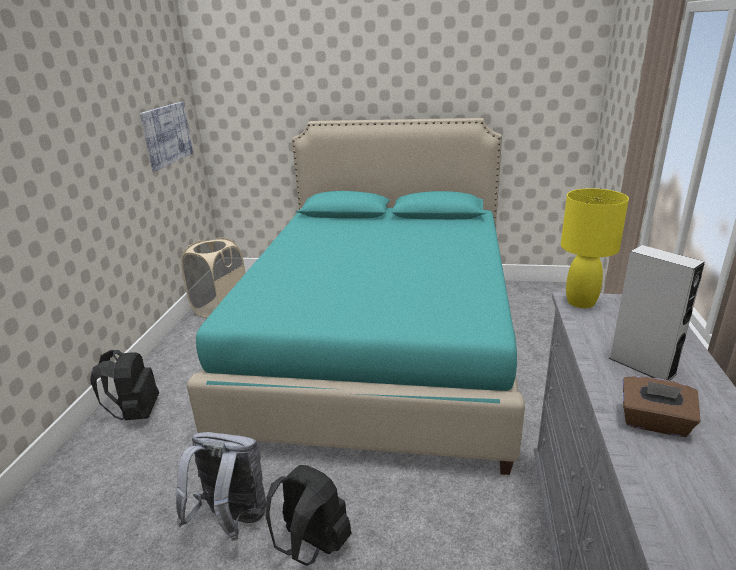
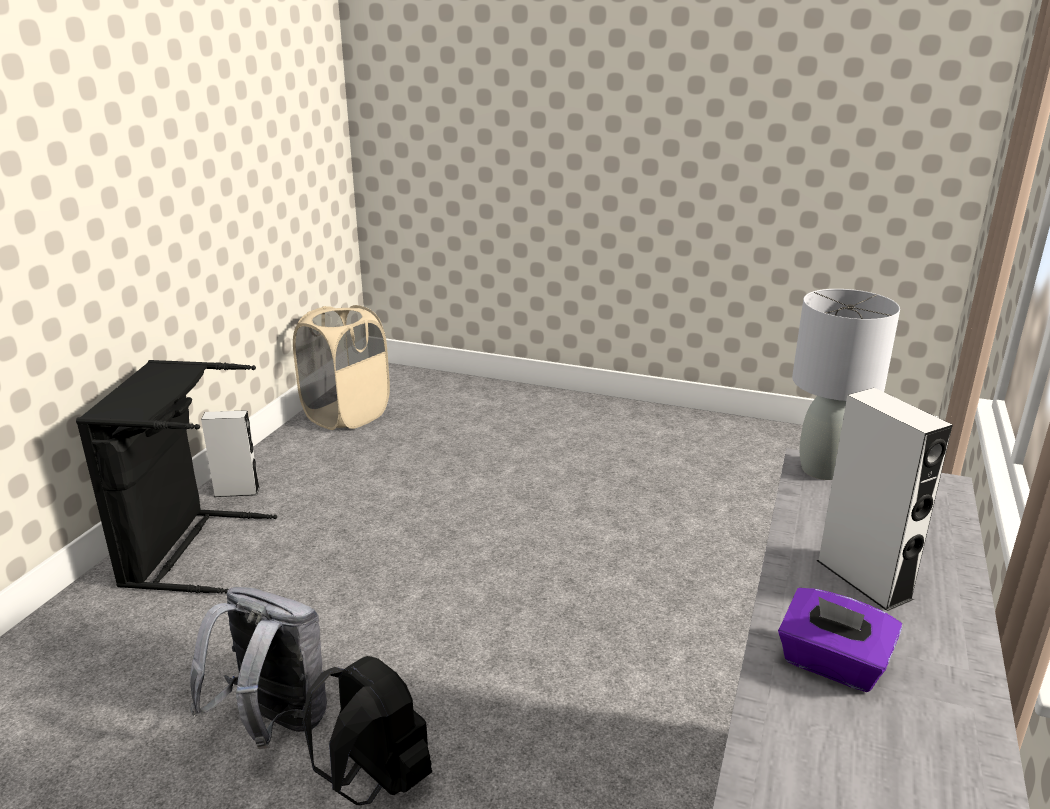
camera: 10 degrees right, 0 degrees up
(136, 413) = (185, 550): black backpack -> black laundry basket
(161, 368) = (237, 491): none -> grey speaker
(166, 135) = (291, 142): picture -> none
(380, 346) = (569, 504): turquoise bed -> none
(581, 302) = (824, 470): yellow table lamp -> grey table lamp
(654, 423) = (832, 664): brown tissue box -> purple tissue box

